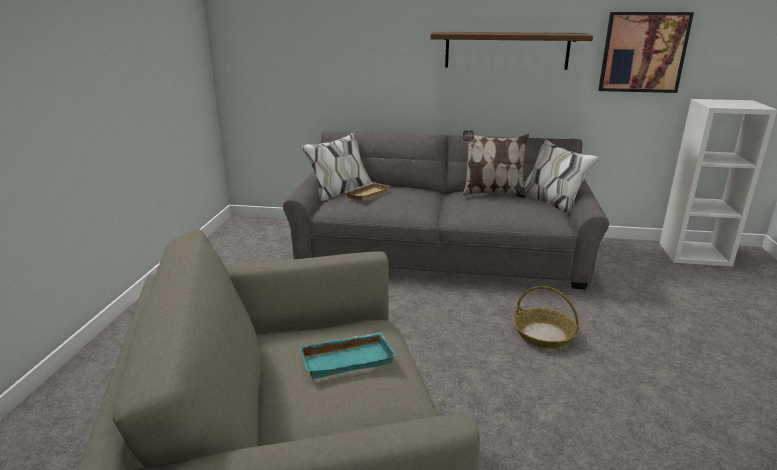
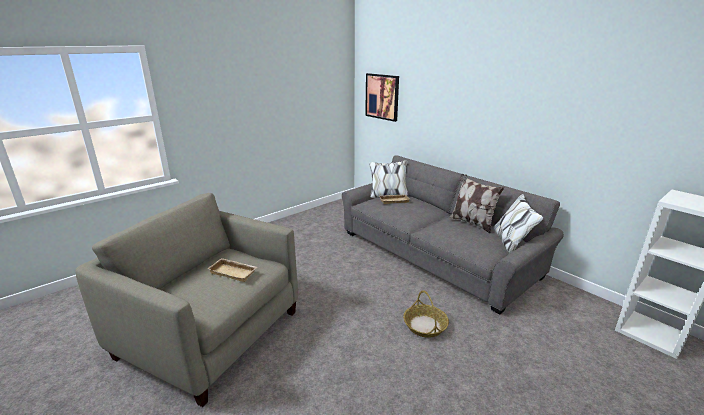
camera: 40 degrees right, 0 degrees up
(347, 358) = (234, 272): turquoise tray -> beige tray
(506, 50) = (514, 121): shelf -> none
(643, 52) = (629, 139): picture -> picture (382, 96)

